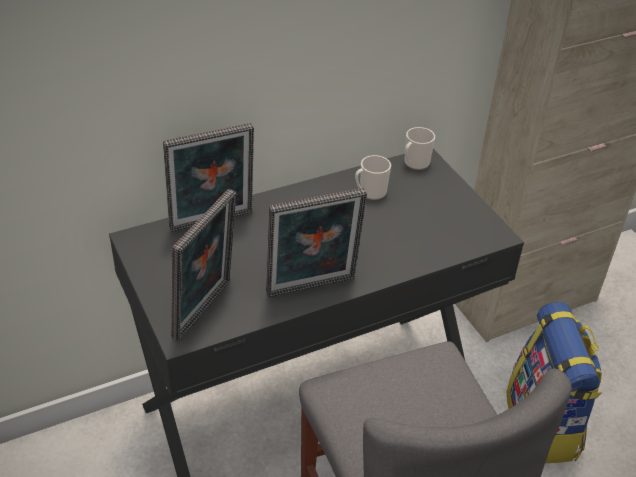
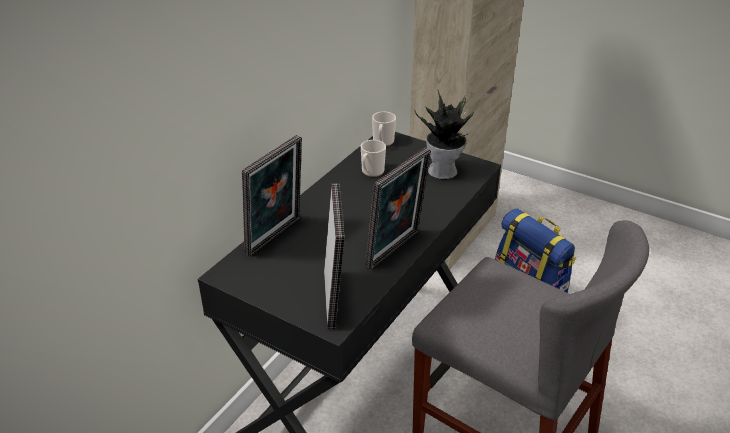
camera: 30 degrees left, 5 degrees down
(449, 223) = (444, 171): none -> potted plant

